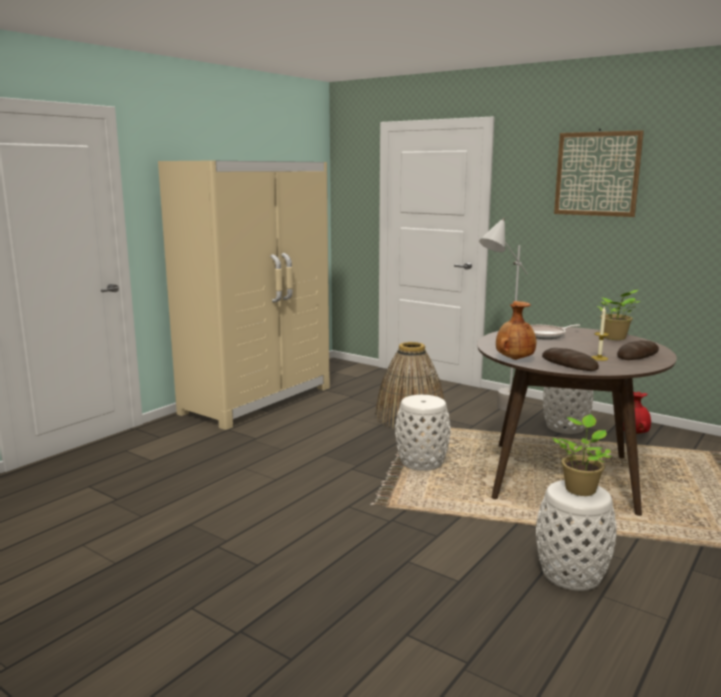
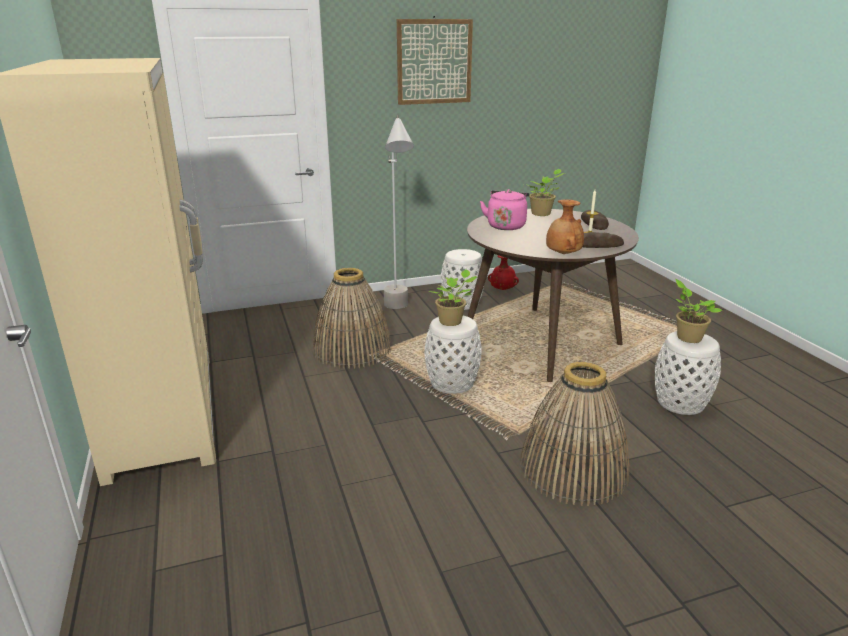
camera: 55 degrees left, 10 degrees up
(367, 542) = (573, 469): none -> basket
(424, 400) = (452, 322): none -> potted plant
(545, 335) = (506, 226): frying pan -> pink kettle

